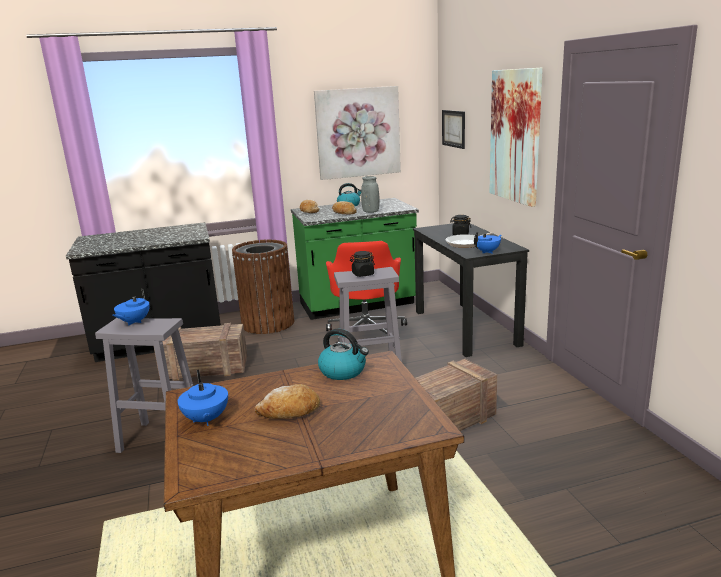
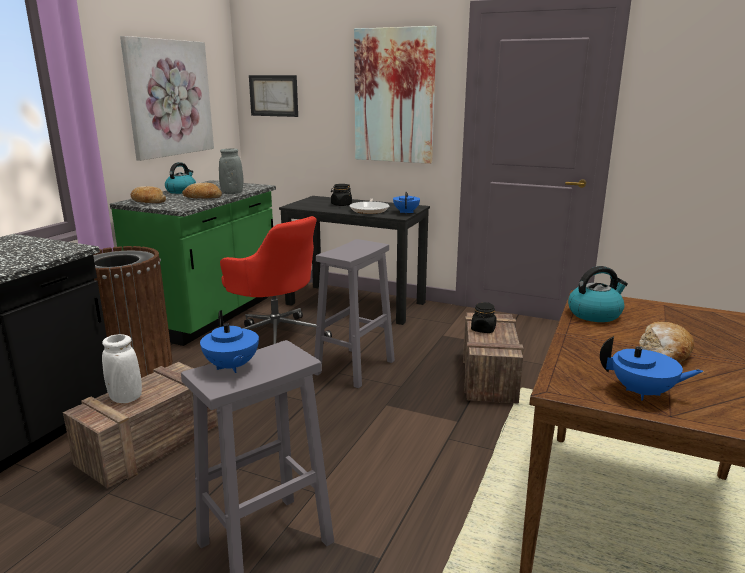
camera: 50 degrees left, 0 degrees up
(190, 333) = (126, 398): none -> white vase
(362, 274) = (351, 250): black jar -> black jar (483, 329)

